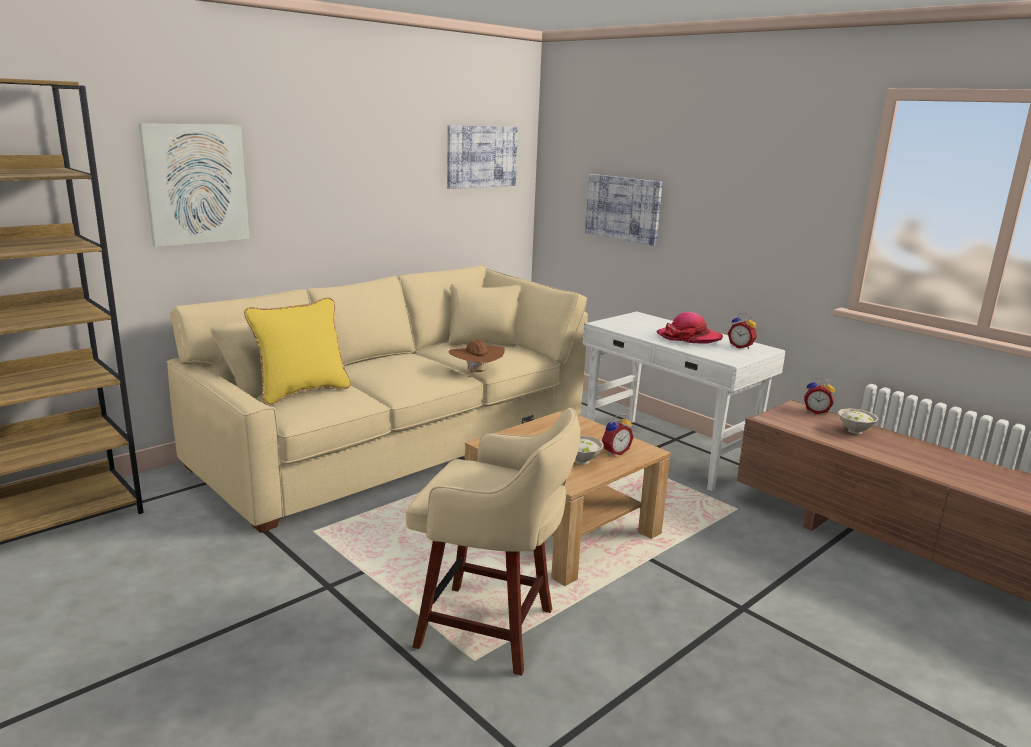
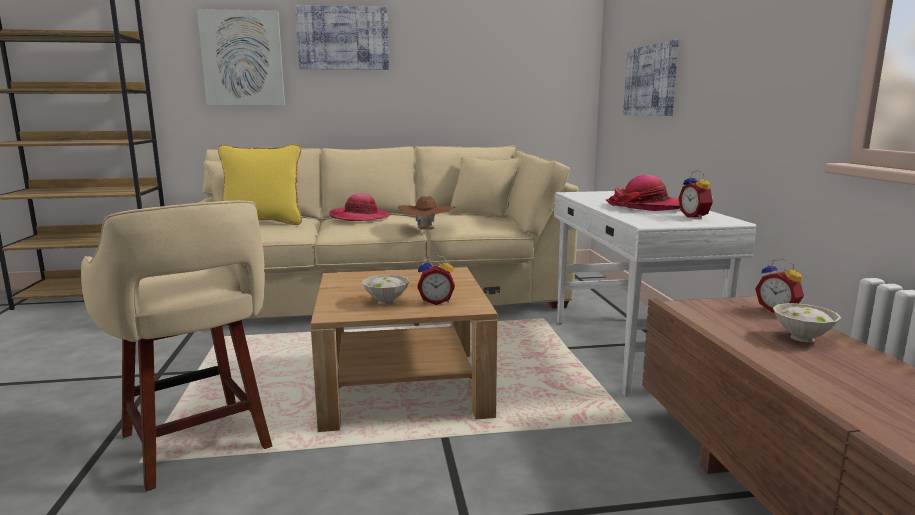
camera: 35 degrees right, 5 degrees down
(388, 366) = (360, 217): none -> hat
(481, 156) = (529, 44): picture -> picture (343, 38)

